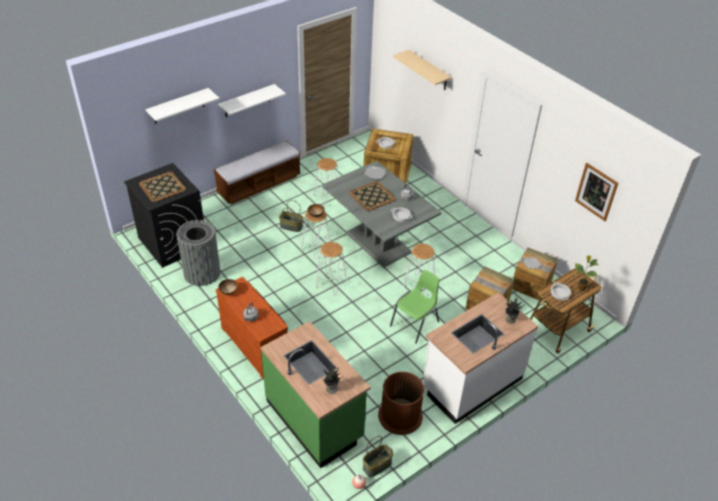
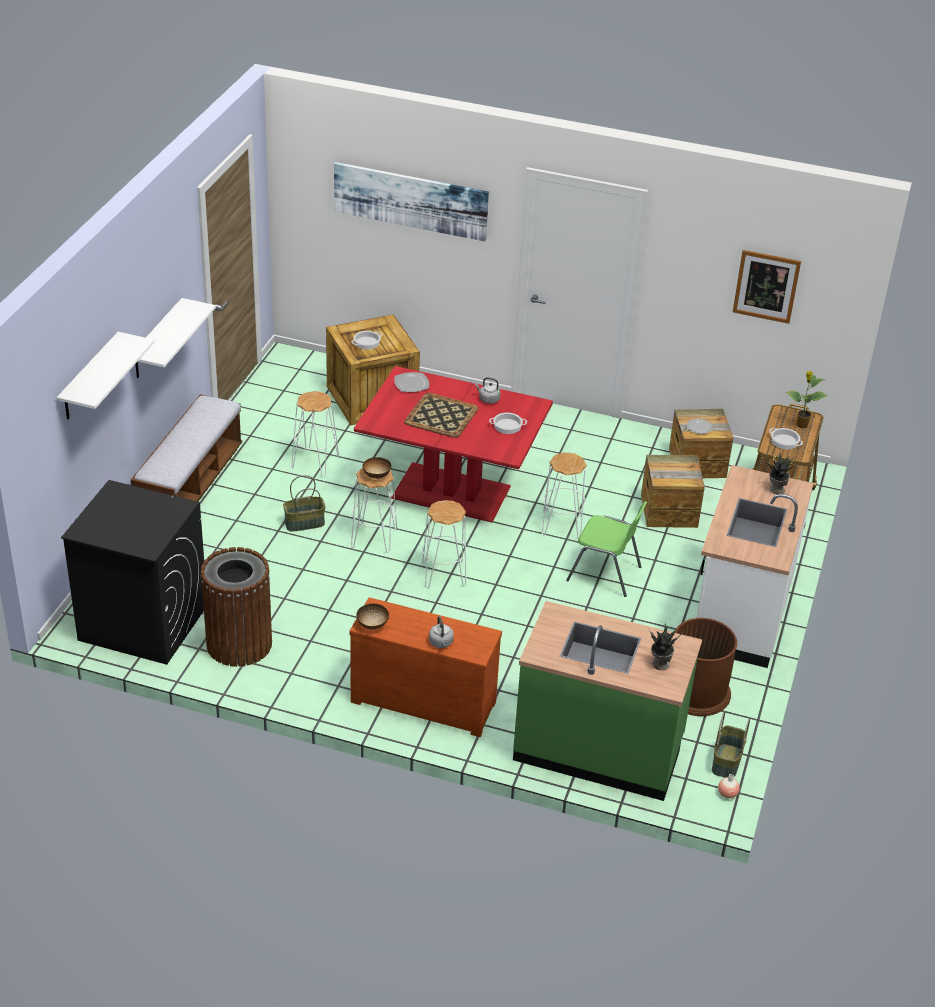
camera: 35 degrees left, 5 degrees down
(163, 187) = (136, 519): tray -> none
(202, 273) = (239, 644): grey trash can -> brown trash can
(377, 242) = (451, 493): grey dining table -> red dining table
(415, 324) = (605, 574): green chair -> green chair turned 105 degrees clockwise
(429, 70) = (410, 200): beige shelf -> picture

